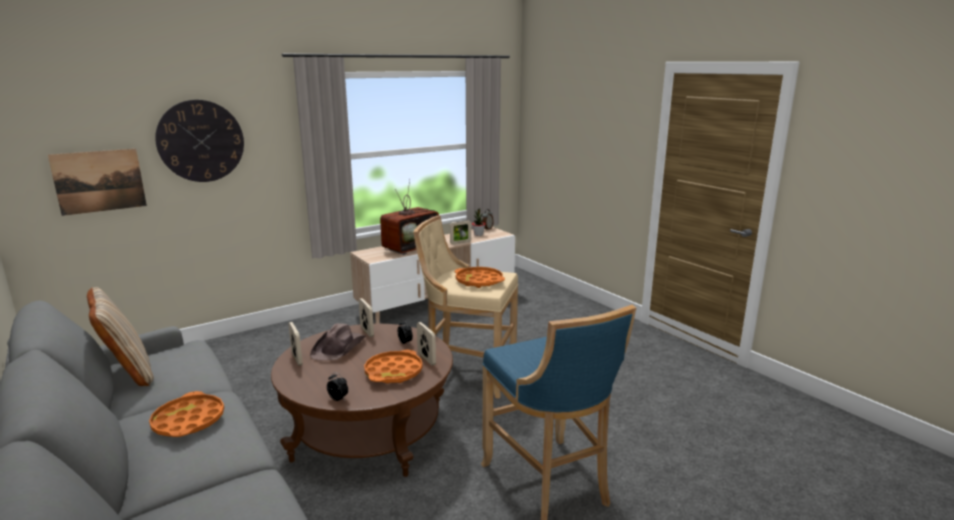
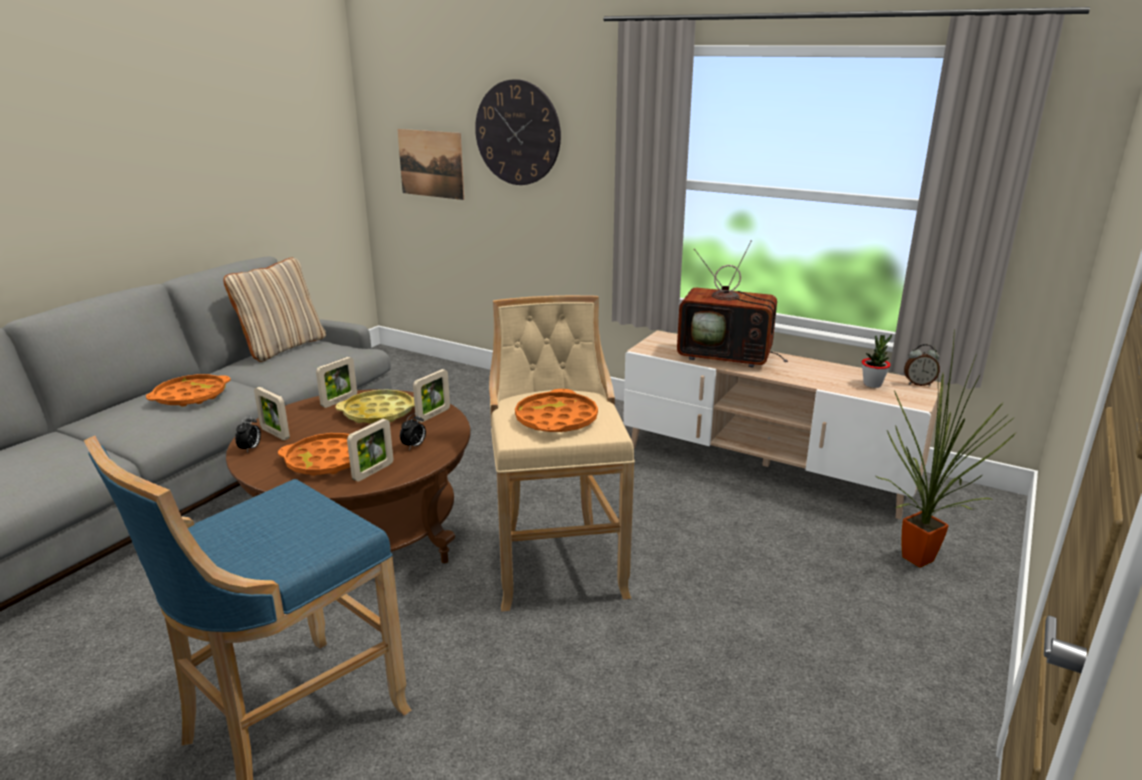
camera: 65 degrees right, 5 degrees up
(339, 347) = (379, 413): brown hat -> yellow tray
(460, 243) = (805, 381): picture frame -> picture frame (275, 434)
(538, 297) = (922, 558): none -> potted plant

